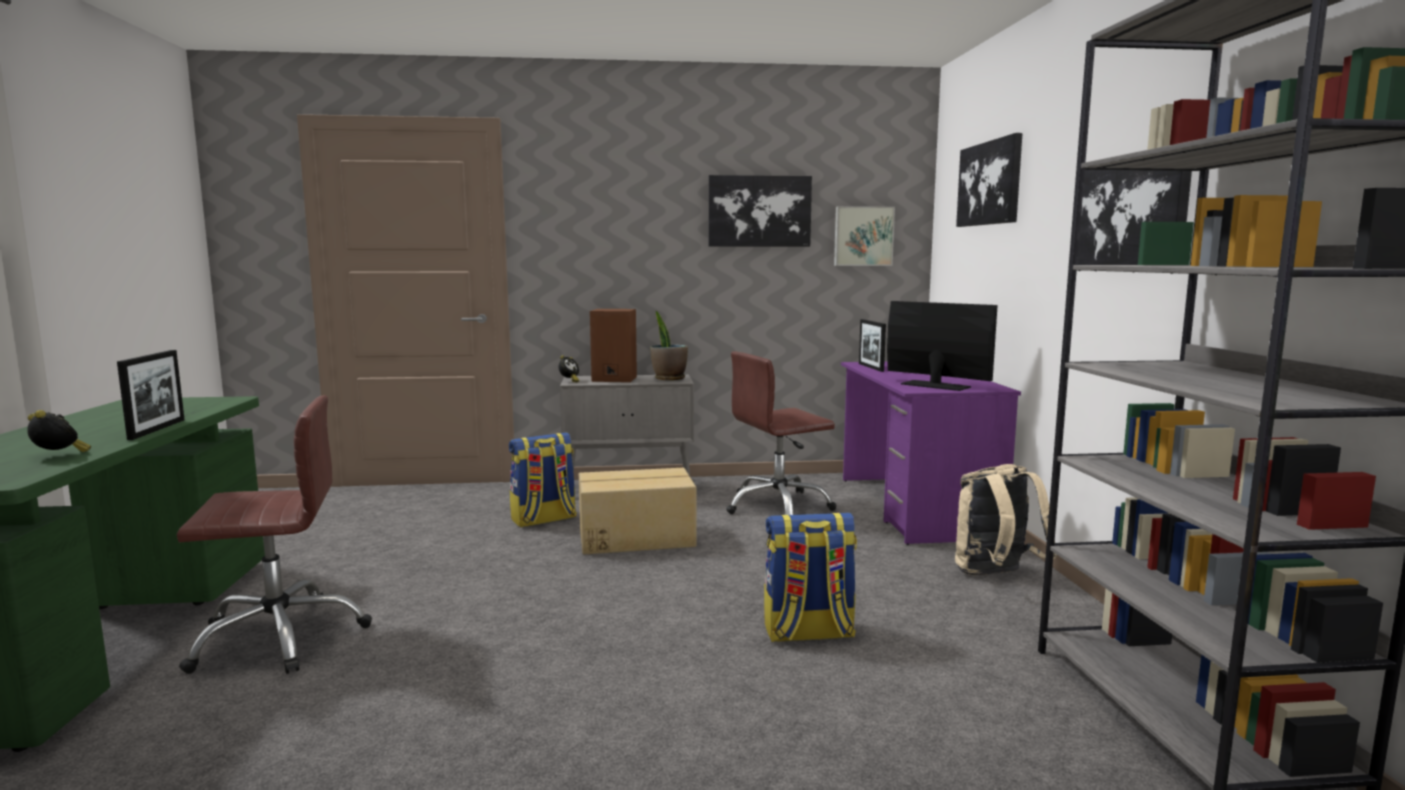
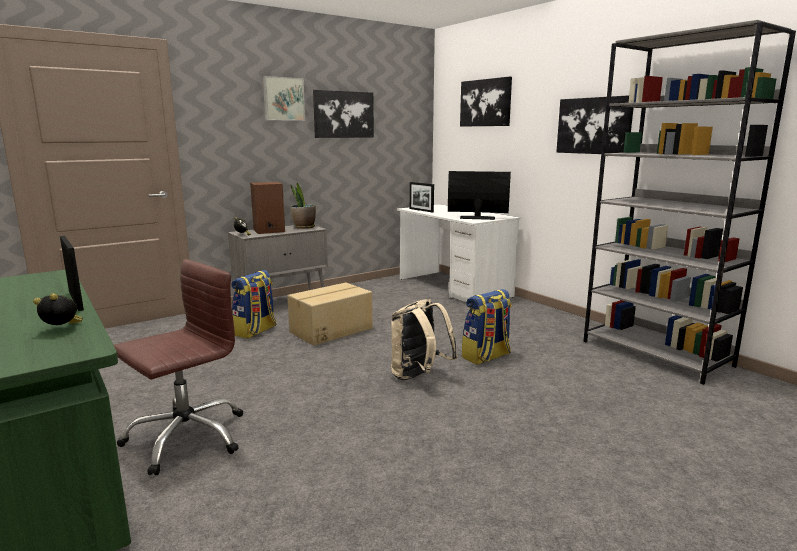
camera: 30 degrees left, 5 degrees up
(778, 506) = (385, 299): brown office chair -> none
(863, 236) = (399, 130): picture -> picture (283, 99)
(915, 507) = (453, 288): purple desk -> white desk
(995, 576) = (529, 313): beige backpack -> beige backpack (419, 376)

